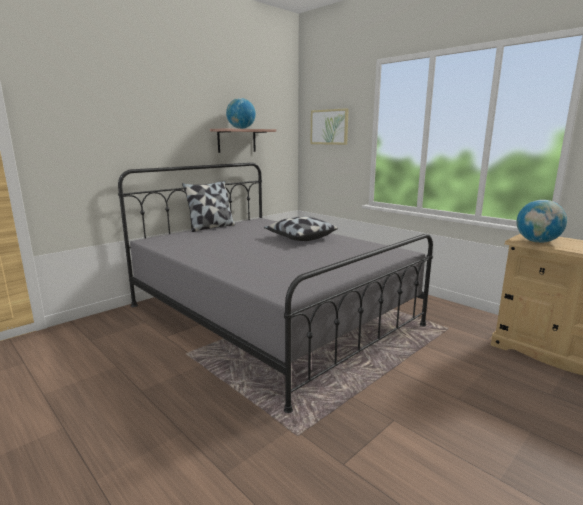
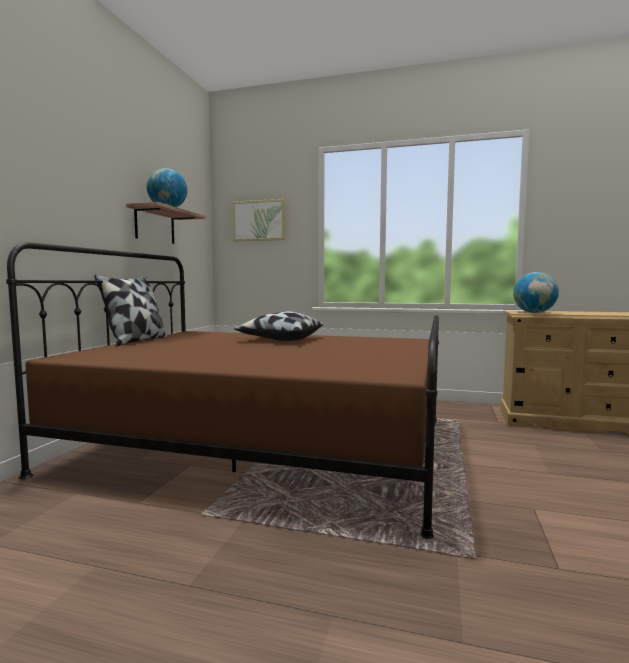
camera: 30 degrees left, 10 degrees down
(270, 315) = (262, 445): grey bed -> brown bed

